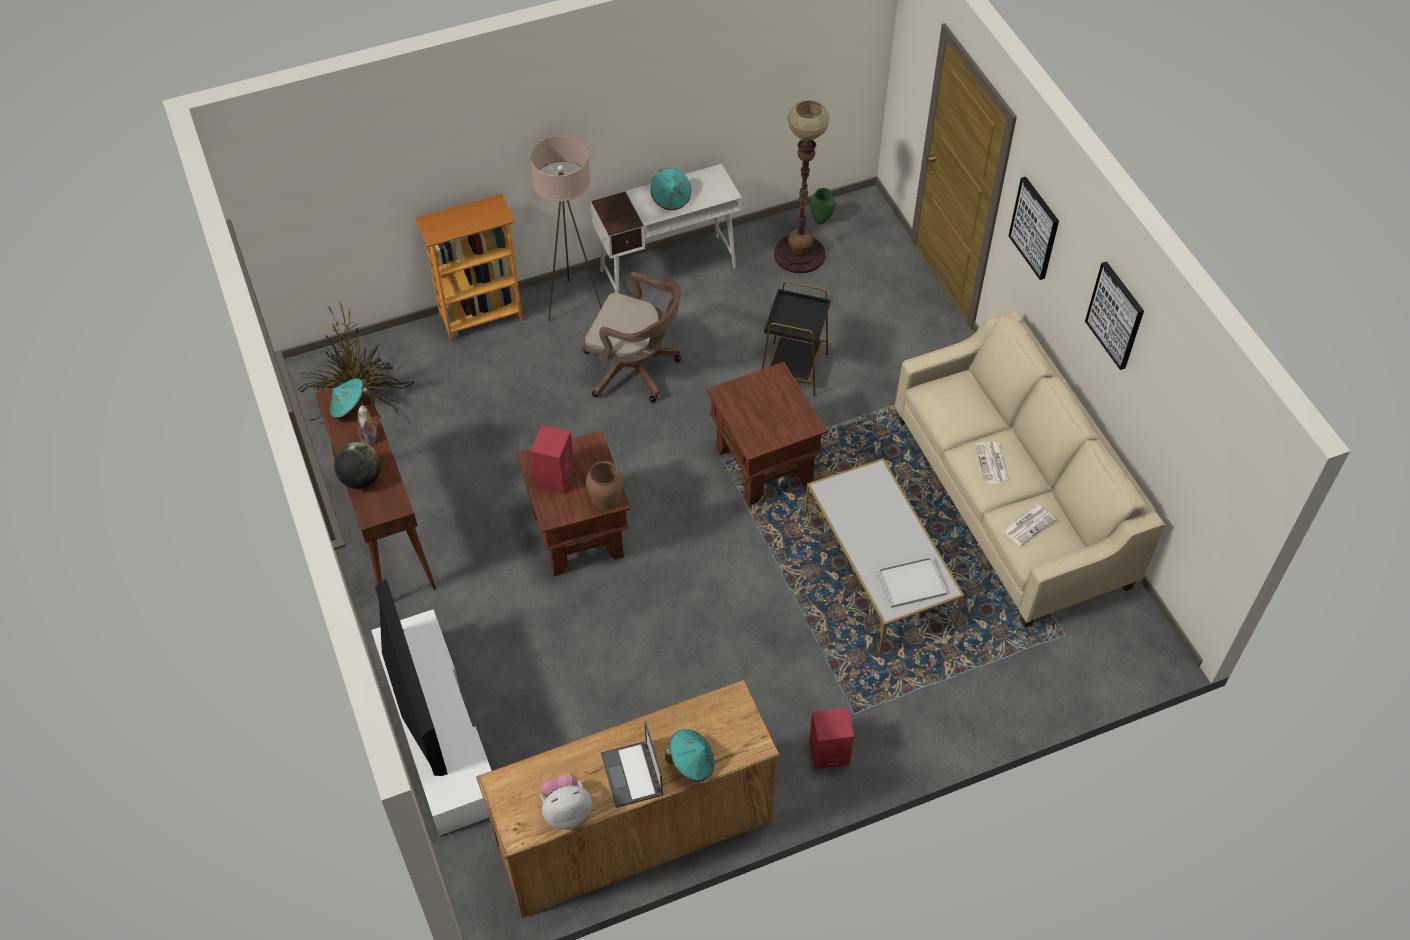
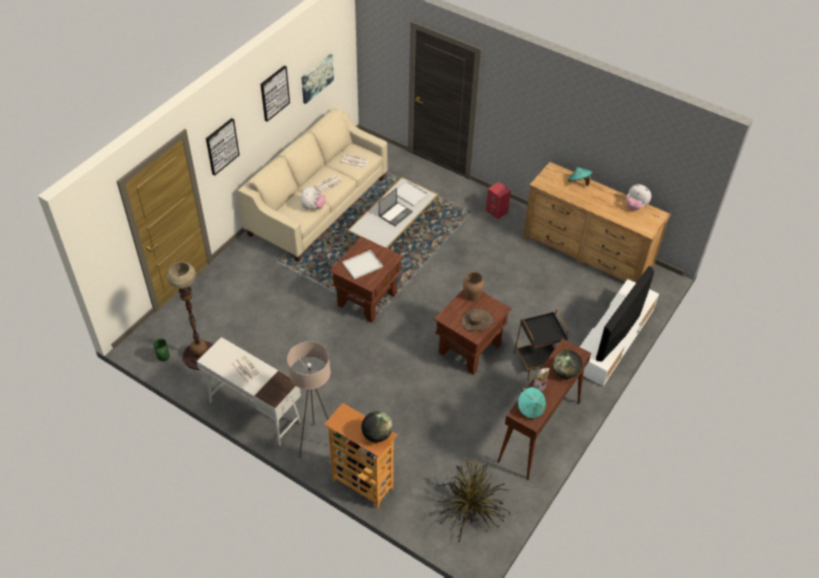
camera: 125 degrees left, 5 degrees down
(443, 228) = (377, 435): none -> globe
(554, 476) = (477, 321): red speaker -> brown hat
(632, 775) = (602, 195): laptop -> laptop (395, 214)
(635, 370) = (345, 384): brown office chair -> none
(671, 198) = (245, 369): turquoise hat -> newspaper
(765, 402) = (362, 265): none -> white tray
(794, 368) = (292, 317): black side table -> black side table (537, 361)
(948, 419) = (313, 207): none -> plush toy
(1175, 437) = (316, 78): none -> picture

